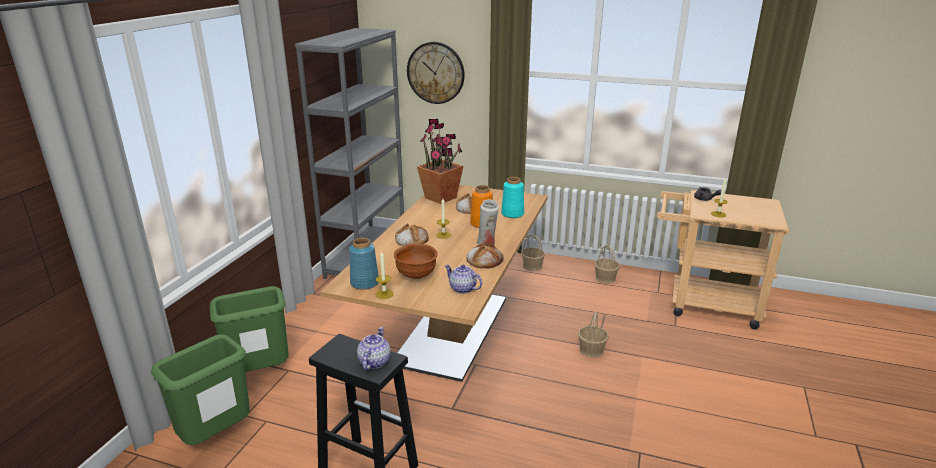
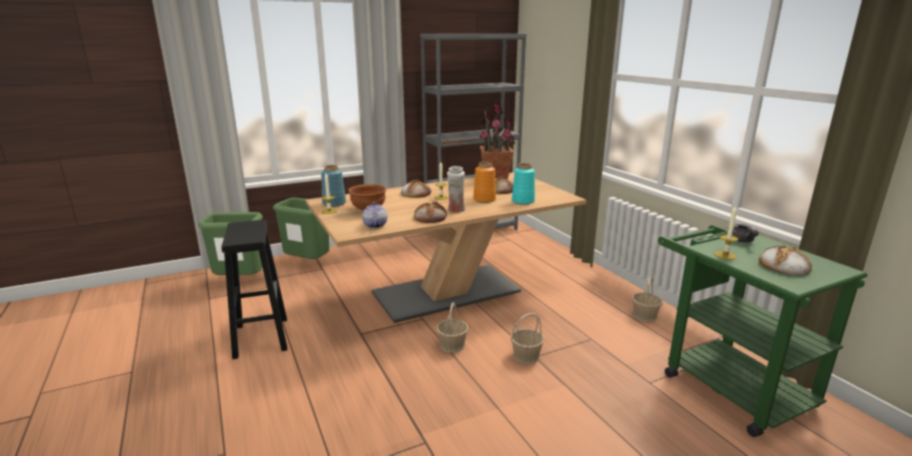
camera: 45 degrees right, 5 degrees down
(374, 361) = (244, 236): teapot -> none
(435, 73) = (557, 76): wall clock -> none
(532, 266) = (588, 280): basket -> basket (452, 345)
(704, 303) = (726, 384): beige cart -> green cart
(750, 210) = (783, 266): none -> bread

